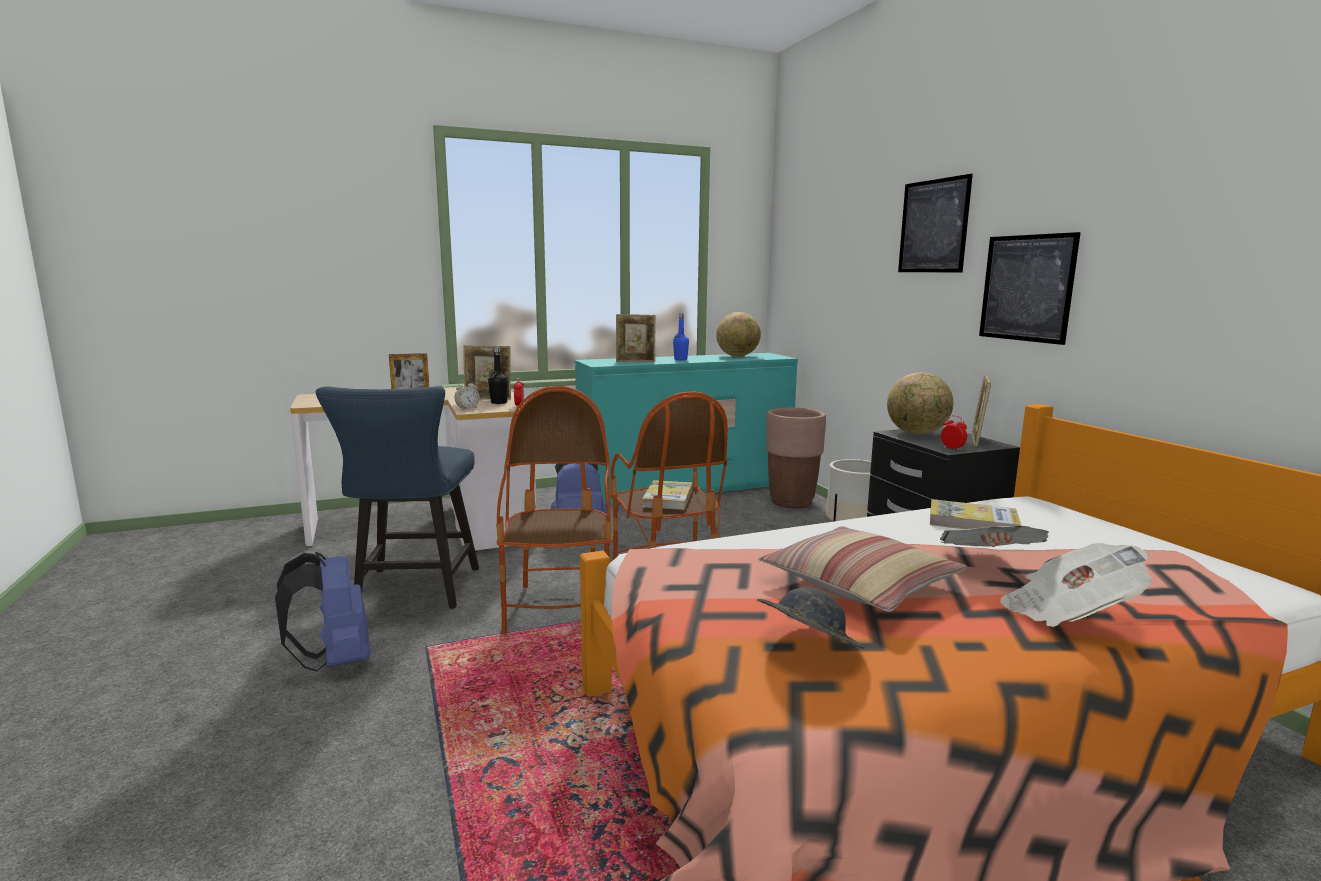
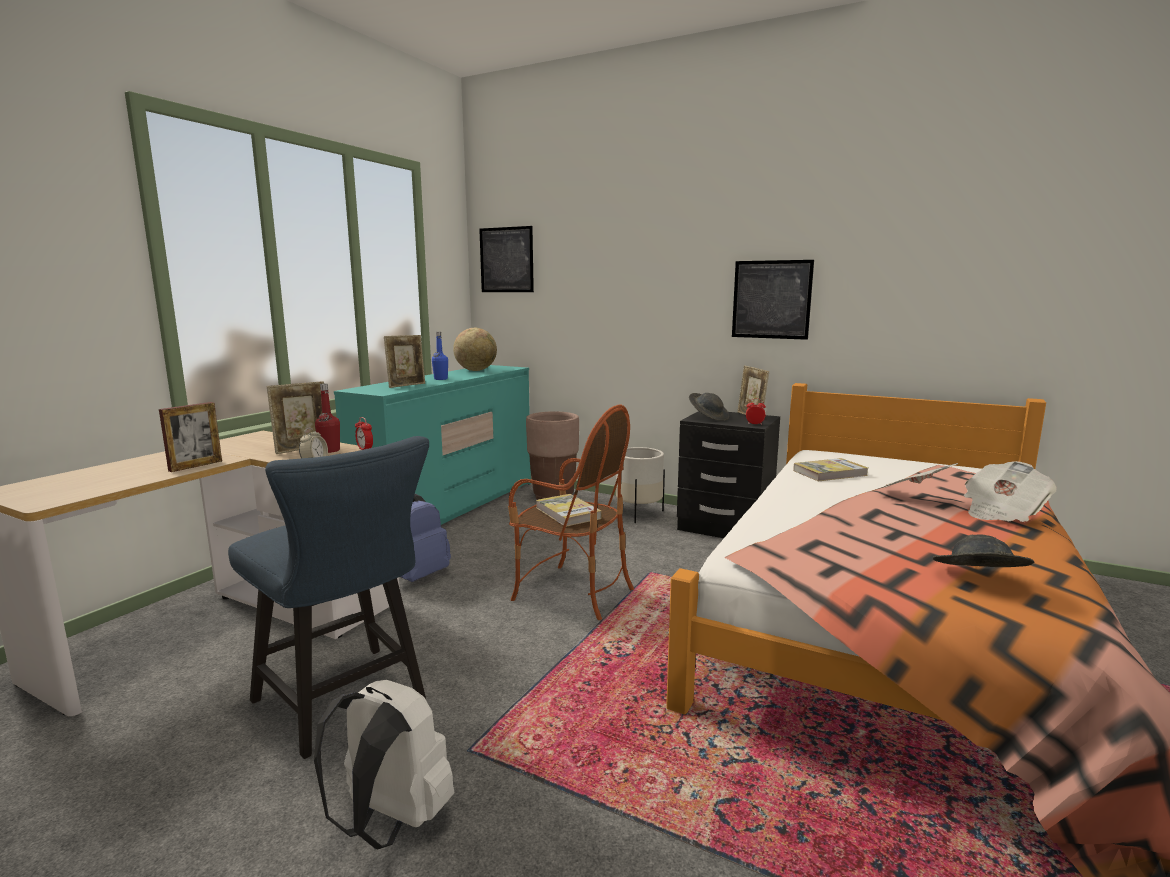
camera: 40 degrees left, 0 degrees up
(335, 661) = (390, 821): blue backpack -> white backpack
(499, 402) = (330, 450): black bottle -> red bottle
(559, 609) = (530, 654): armchair -> none
(860, 584) = (896, 531): pillow -> none
(917, 433) = (708, 417): globe -> grey hat
(933, 226) = (676, 251): picture -> picture (506, 260)

